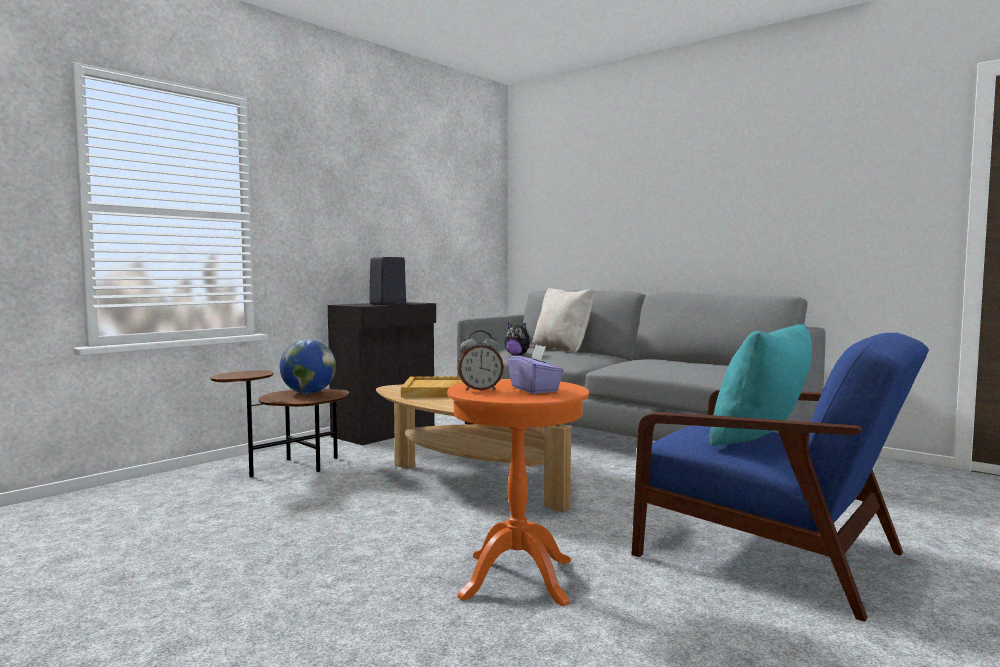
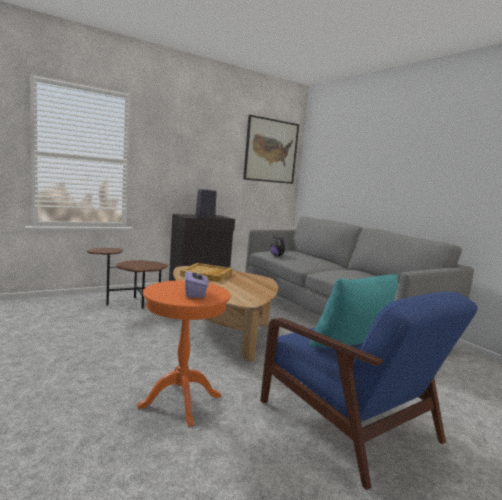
camera: 15 degrees right, 5 degrees up
(308, 393) = (145, 263): globe -> none
(465, 190) = (271, 151): none -> picture
(480, 389) = (164, 288): alarm clock -> none
(562, 349) = (308, 255): beige pillow -> none

